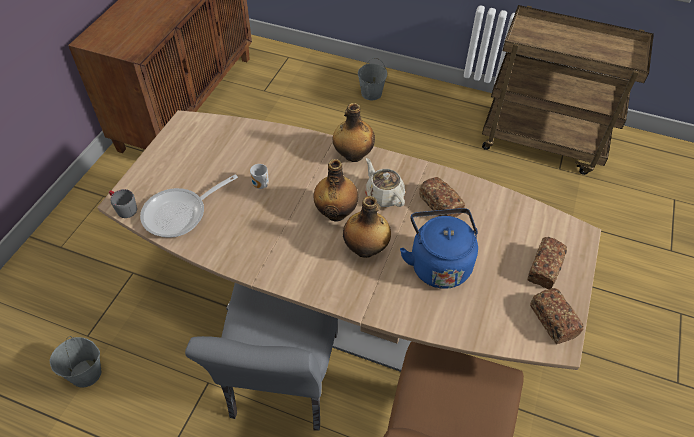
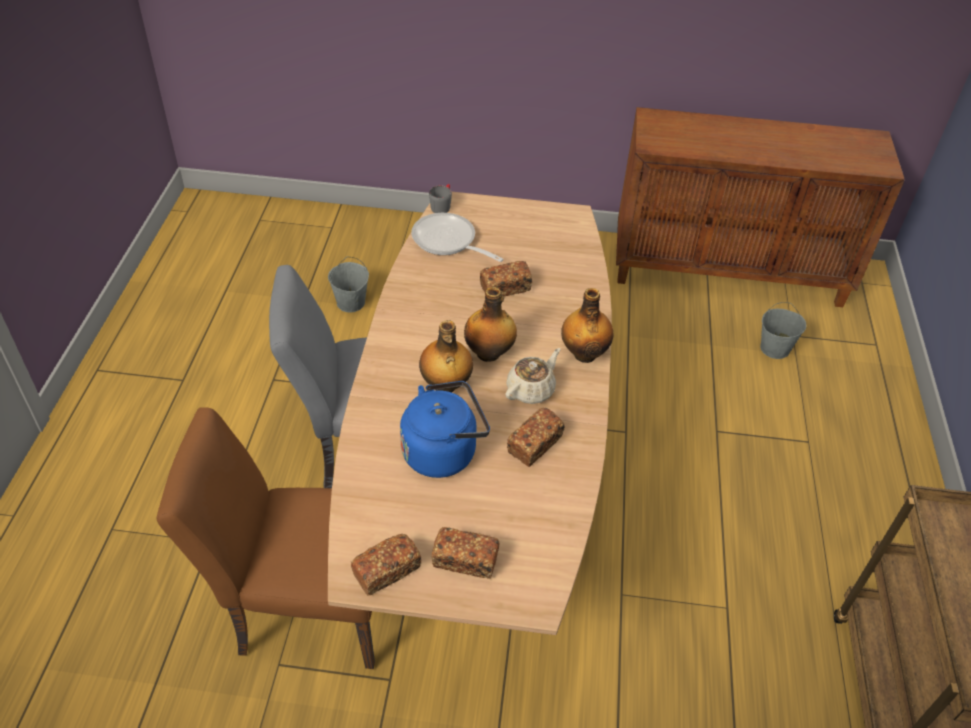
camera: 75 degrees right, 5 degrees down
(260, 186) = (505, 288): mug -> bread
(371, 93) = (865, 451): grey bucket -> grey bucket (775, 348)

